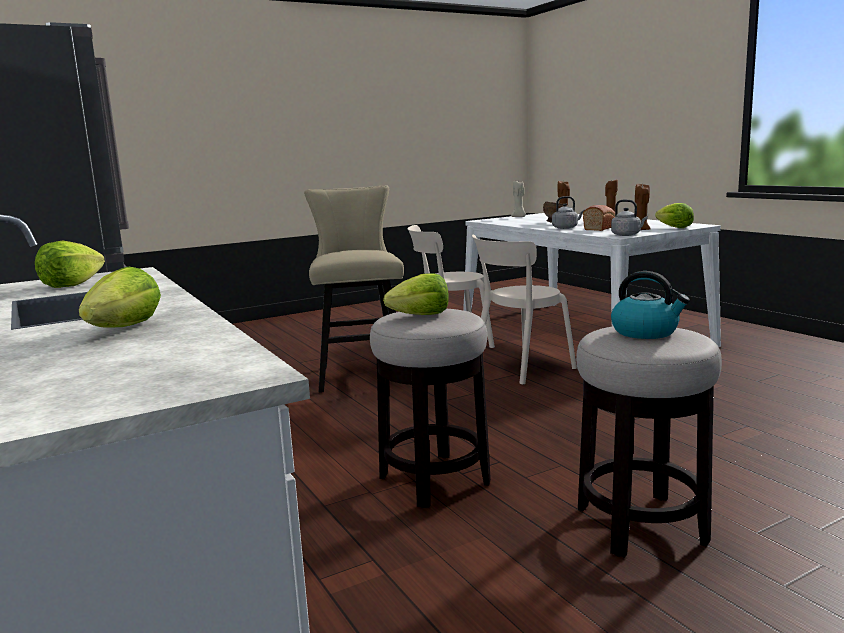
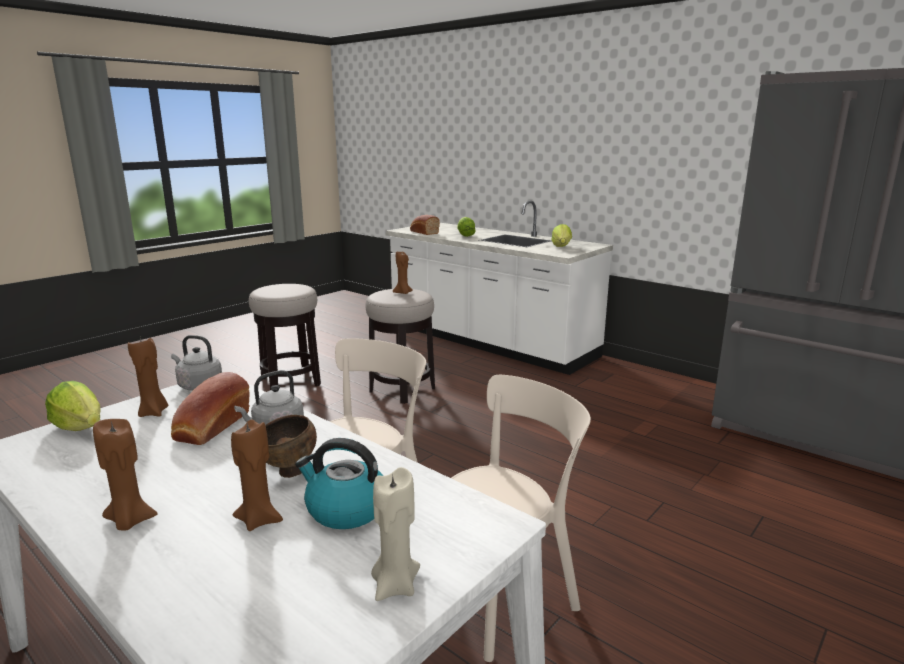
camera: 160 degrees right, 5 degrees up
(200, 352) = (423, 232): none -> bread
(361, 373) = (556, 487): beige stool -> none
(421, 315) = (403, 293): lettuce -> brown candle
(646, 332) = (282, 289): kettle -> kettle (345, 509)

